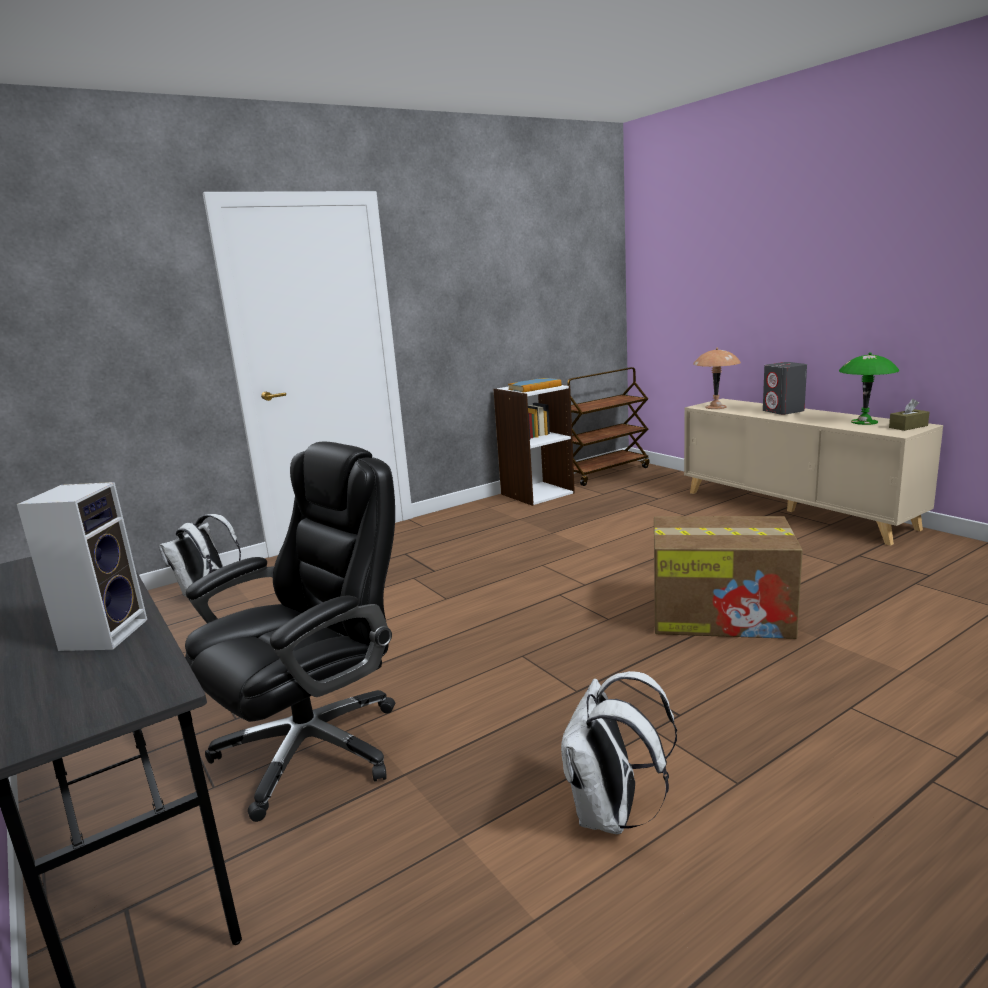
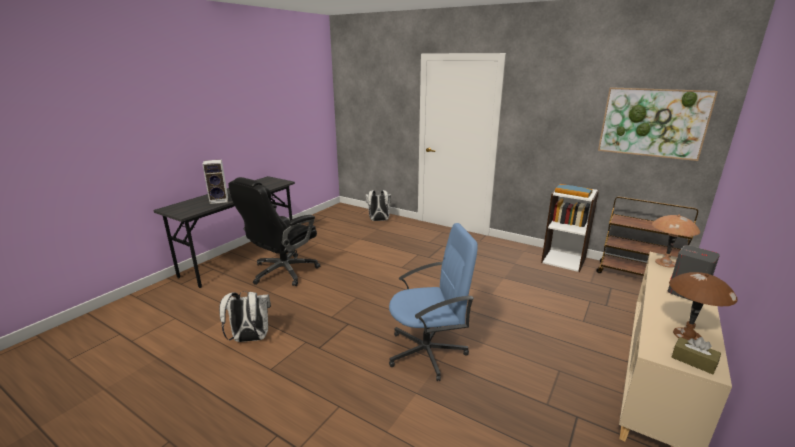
camera: 65 degrees right, 5 degrees up
(315, 747) = (283, 272): black office chair -> black office chair turned 105 degrees clockwise
(566, 279) = (653, 122): none -> picture
(722, 615) = (427, 352): cardboard box -> blue office chair
(864, 422) = (686, 335): green table lamp -> brown table lamp

